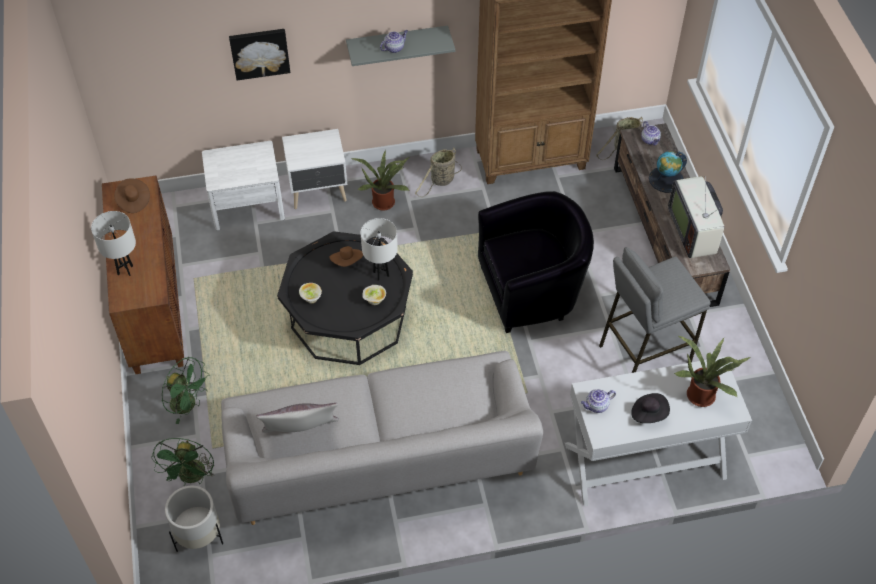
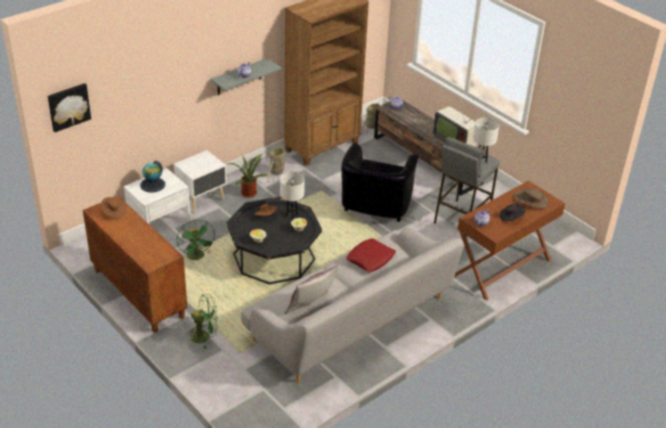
camera: 30 degrees left, 15 degrees down
(125, 270) = (139, 248): white table lamp -> white table lamp (481, 161)
(192, 477) = (238, 373): green fan -> green fan (197, 257)
(199, 535) = (268, 401): white planter -> none
(259, 52) = (160, 98): picture -> picture (68, 106)
(431, 389) = (370, 259): none -> red pillow
(532, 291) = (374, 209): black armchair -> black armchair turned 150 degrees clockwise
(645, 461) = (502, 268): white console table -> brown console table
(666, 179) = (420, 122): globe -> globe (152, 185)
(702, 394) = (531, 200): potted plant -> brown hat

